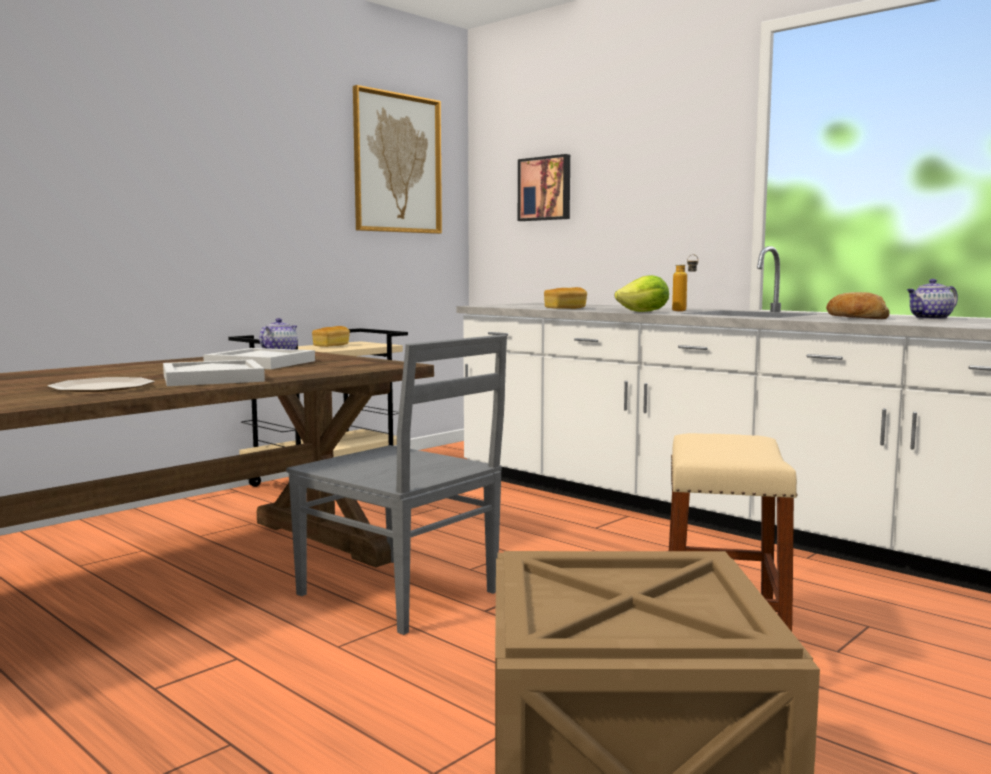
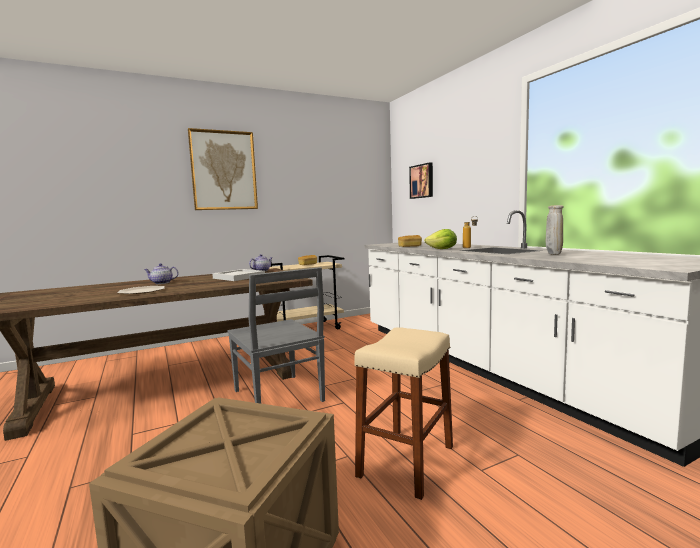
camera: 20 degrees right, 0 degrees up
(214, 378) = (197, 286): white tray -> none
(397, 163) = (349, 173): picture -> picture (223, 170)
(855, 318) = (553, 254): bread -> beige vase
(930, 318) = (606, 255): teapot -> teapot (161, 283)

